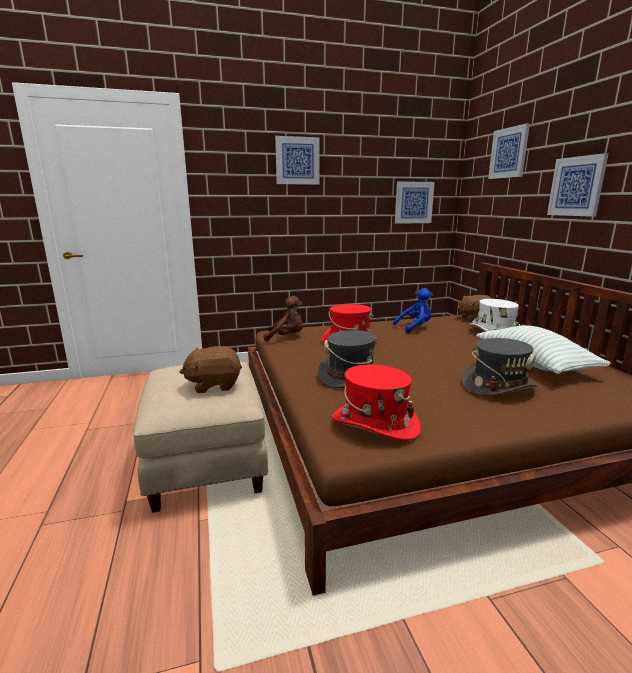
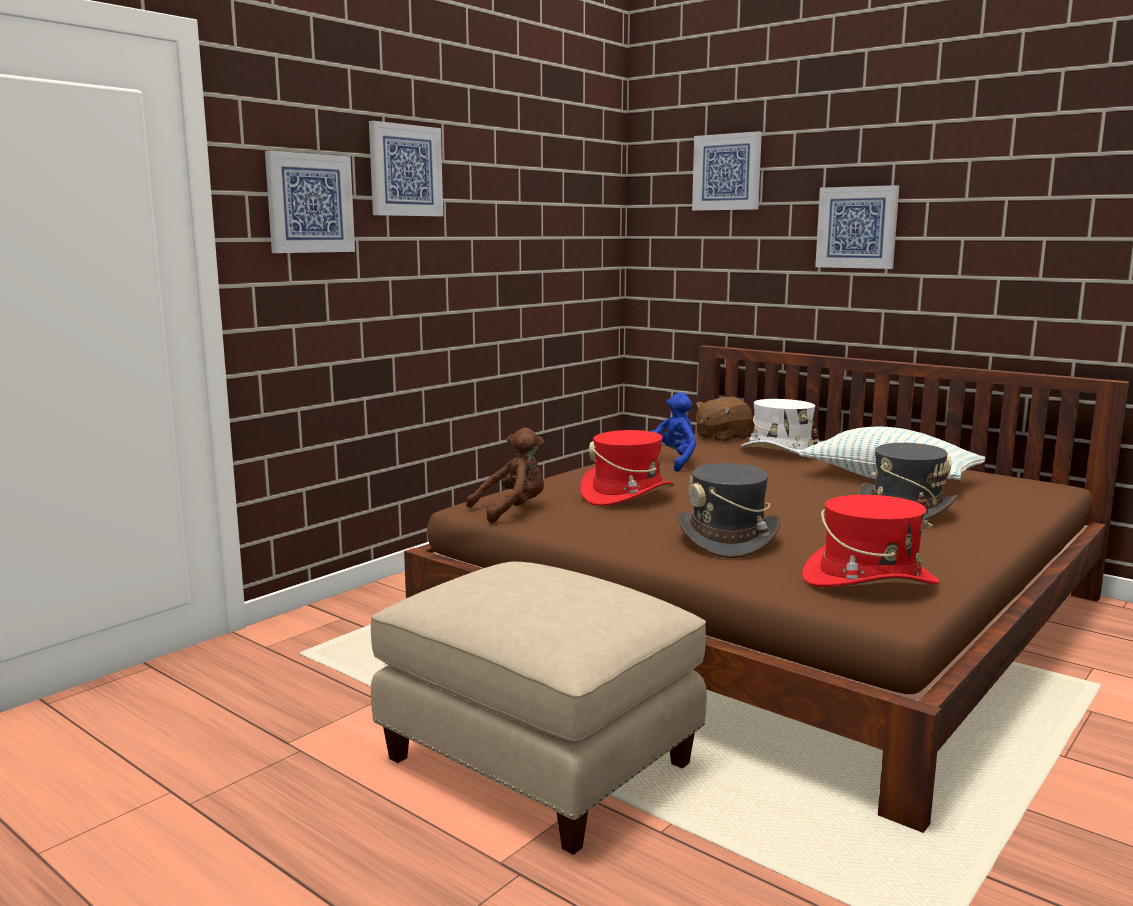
camera: 35 degrees left, 5 degrees down
(214, 385) = (584, 593): brown plush toy -> none
(413, 202) = (571, 248): picture -> picture (309, 203)

